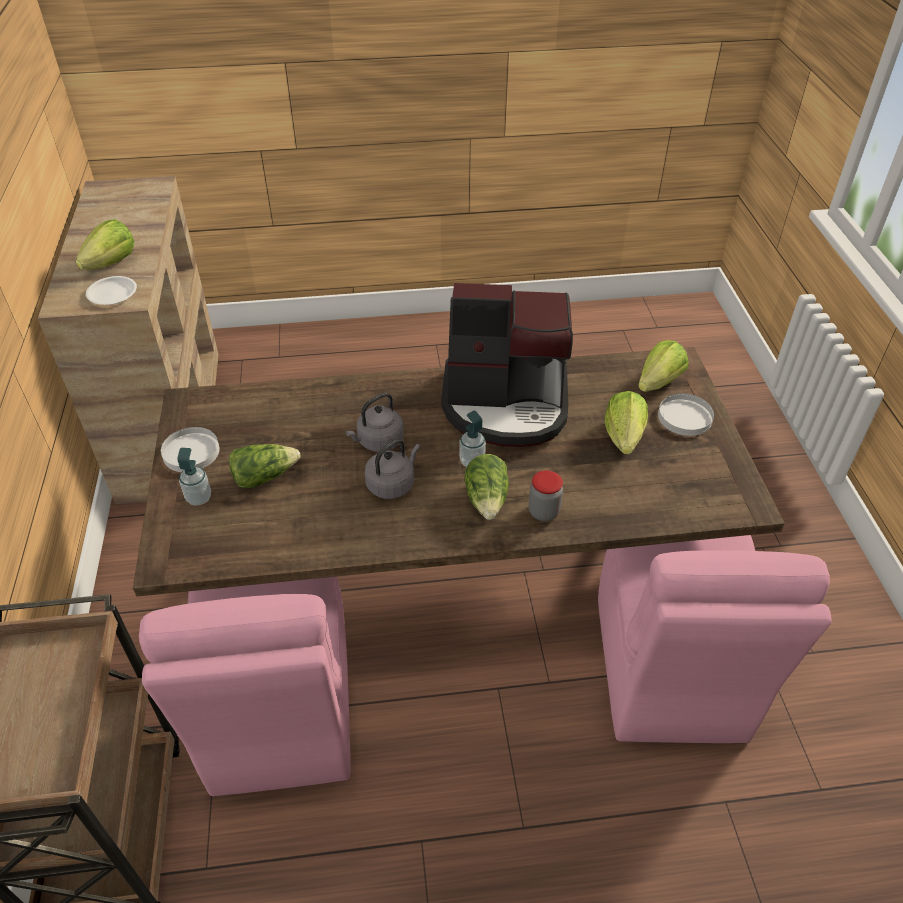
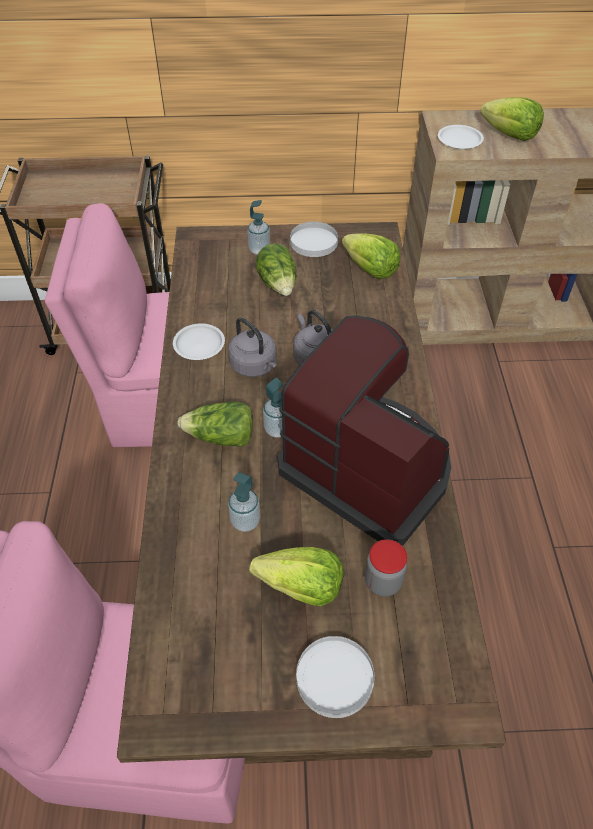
camera: 95 degrees right, 5 degrees up
(362, 533) = (199, 345): none -> white plate
(506, 404) = (368, 469): coffee machine -> coffee machine turned 120 degrees clockwise
(543, 512) = (194, 484): jar -> jar (383, 582)
(574, 474) = (245, 521): none -> soap dispenser
(658, 382) = (411, 660): lettuce -> lettuce (370, 269)

